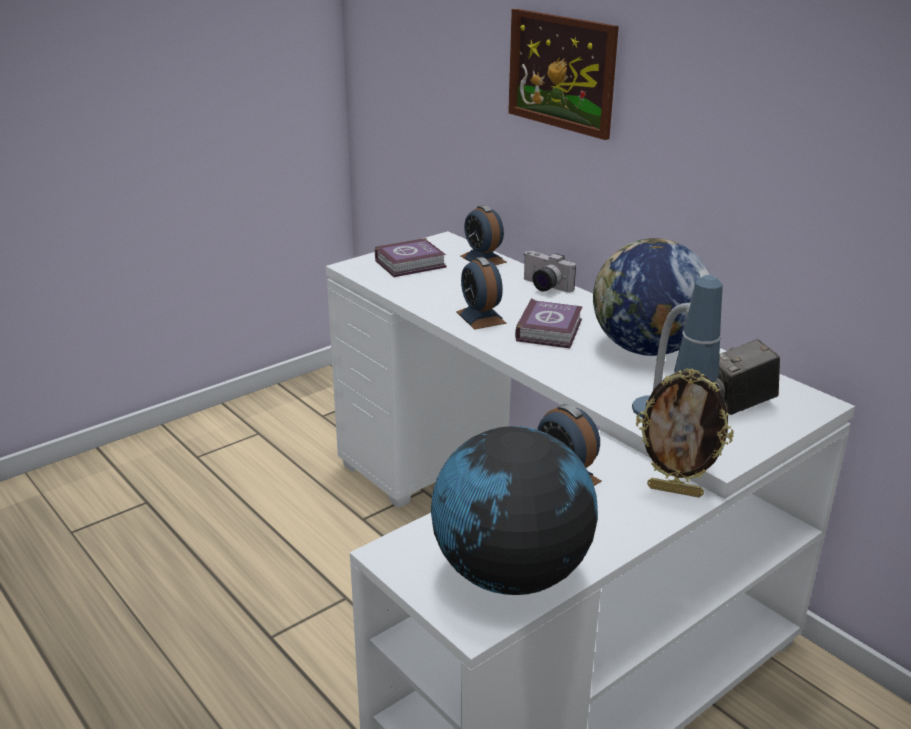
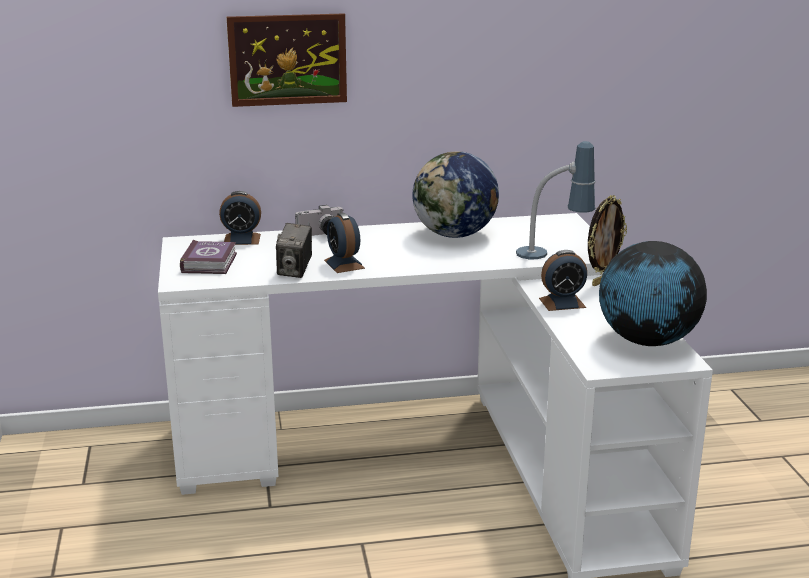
camera: 60 degrees left, 5 degrees down
(481, 317) = (344, 264): alarm clock -> alarm clock turned 60 degrees clockwise
(551, 329) = (392, 250): book -> none
(740, 404) = (547, 234): camera -> camera (295, 271)

